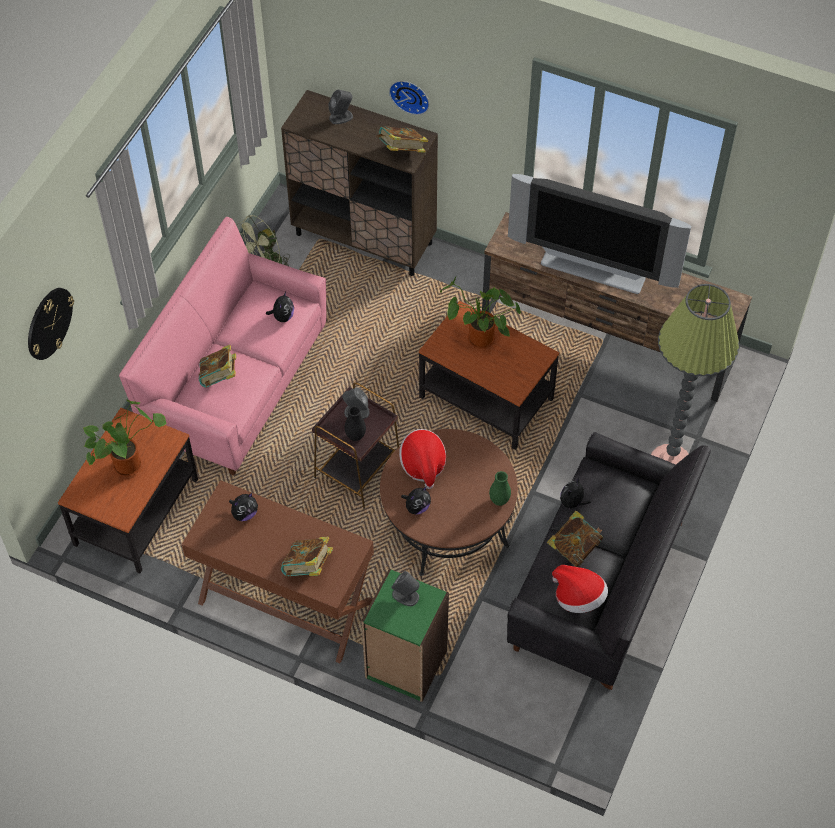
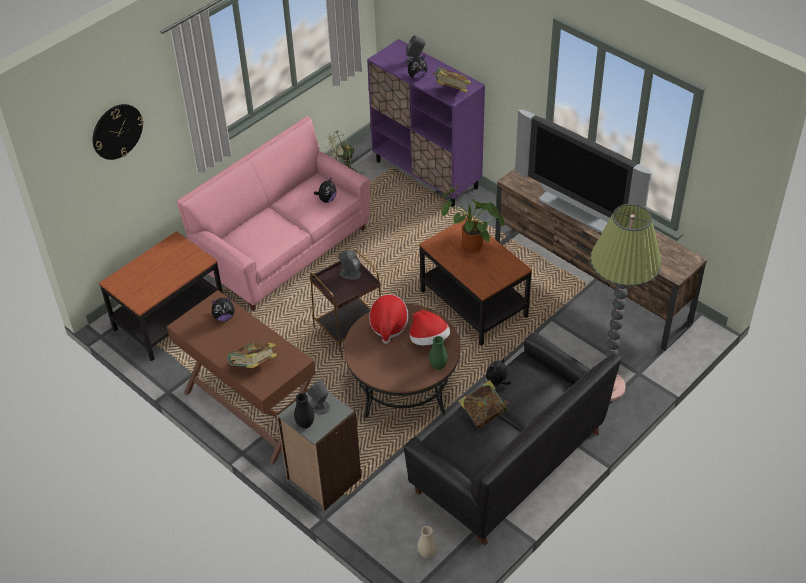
camera: 20 degrees right, 10 degrees down
(129, 463) = (163, 269): potted plant -> none
(219, 377) = (259, 229): book -> none
(355, 436) = (341, 290): black vase -> black vase (305, 424)
(364, 239) = (427, 174): brown cabinet -> purple cabinet
(405, 665) = (323, 480): green bookcase -> grey bookcase
(410, 95) = (468, 48): wall clock -> none
(417, 507) = (370, 354): plush toy -> plush toy (417, 76)
(554, 718) = (427, 554): none -> beige vase
(578, 597) = (470, 452): hat -> hat (429, 339)

